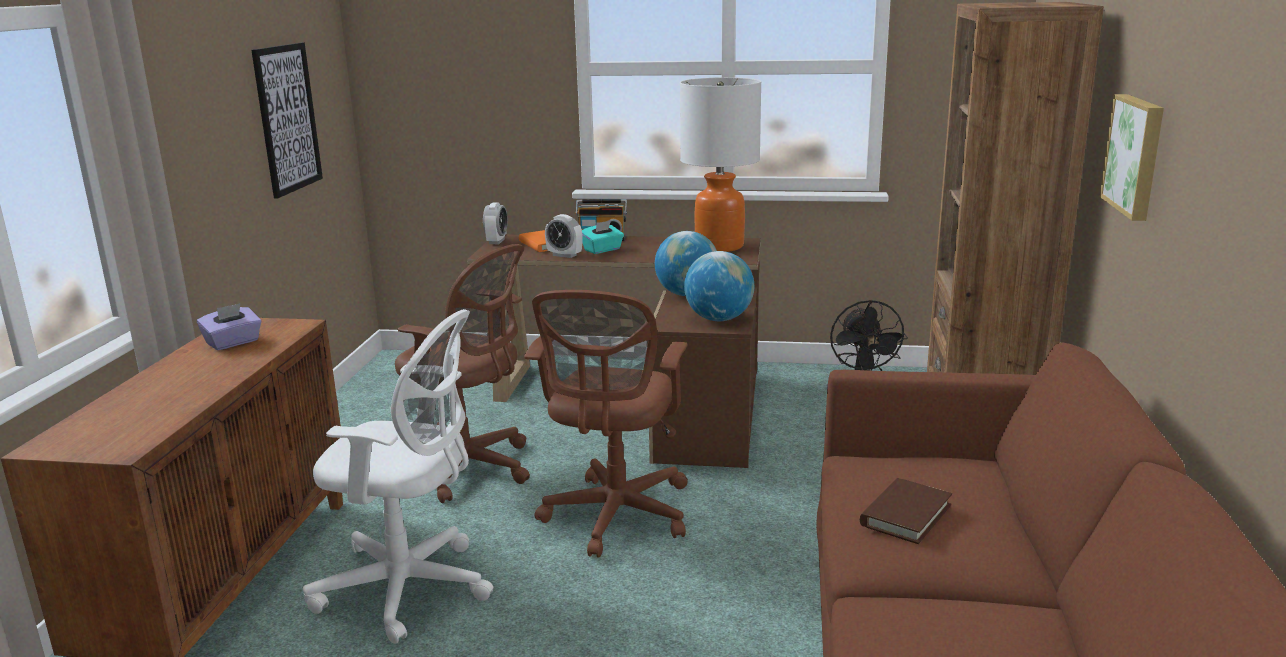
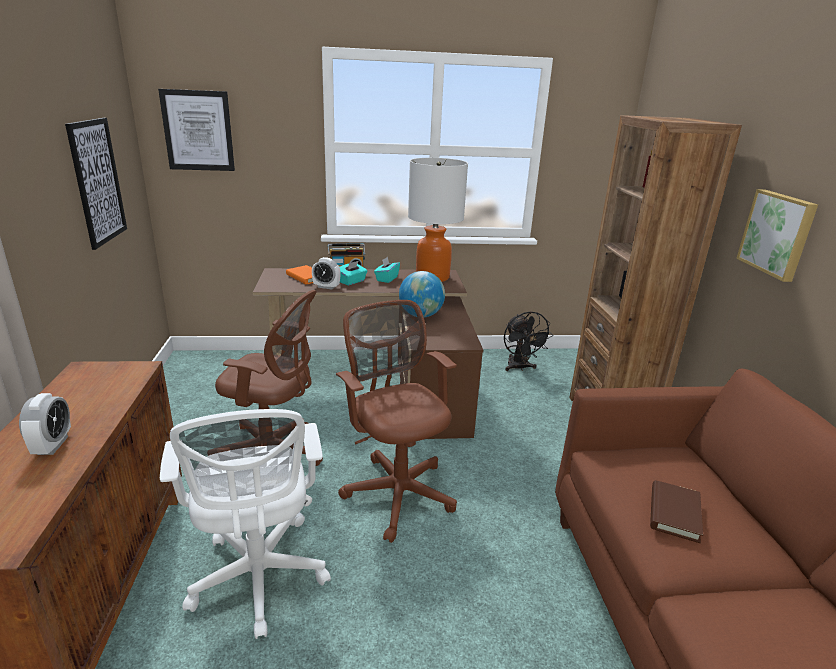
camera: 15 degrees left, 5 degrees up
(233, 343) = (83, 392): purple tissue box -> none
(410, 588) = (259, 579): white office chair -> white office chair turned 75 degrees clockwise
(418, 55) = (198, 131): none -> picture
(496, 241) = (269, 275): alarm clock -> alarm clock (52, 445)
(615, 518) = (397, 490): brown office chair -> brown office chair turned 150 degrees clockwise
(652, 247) = (386, 279): none -> turquoise tissue box
(718, 319) = (454, 337): globe -> none

